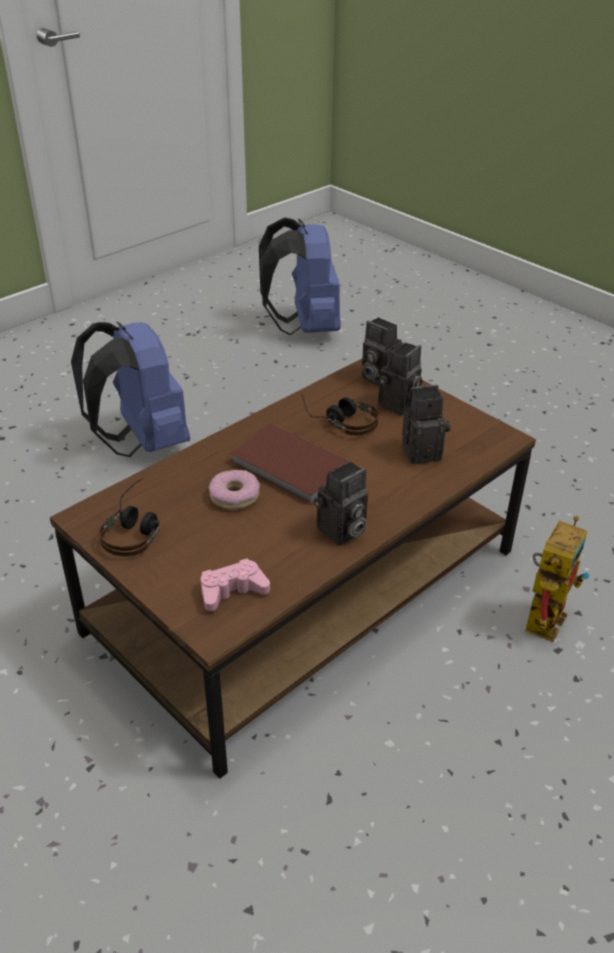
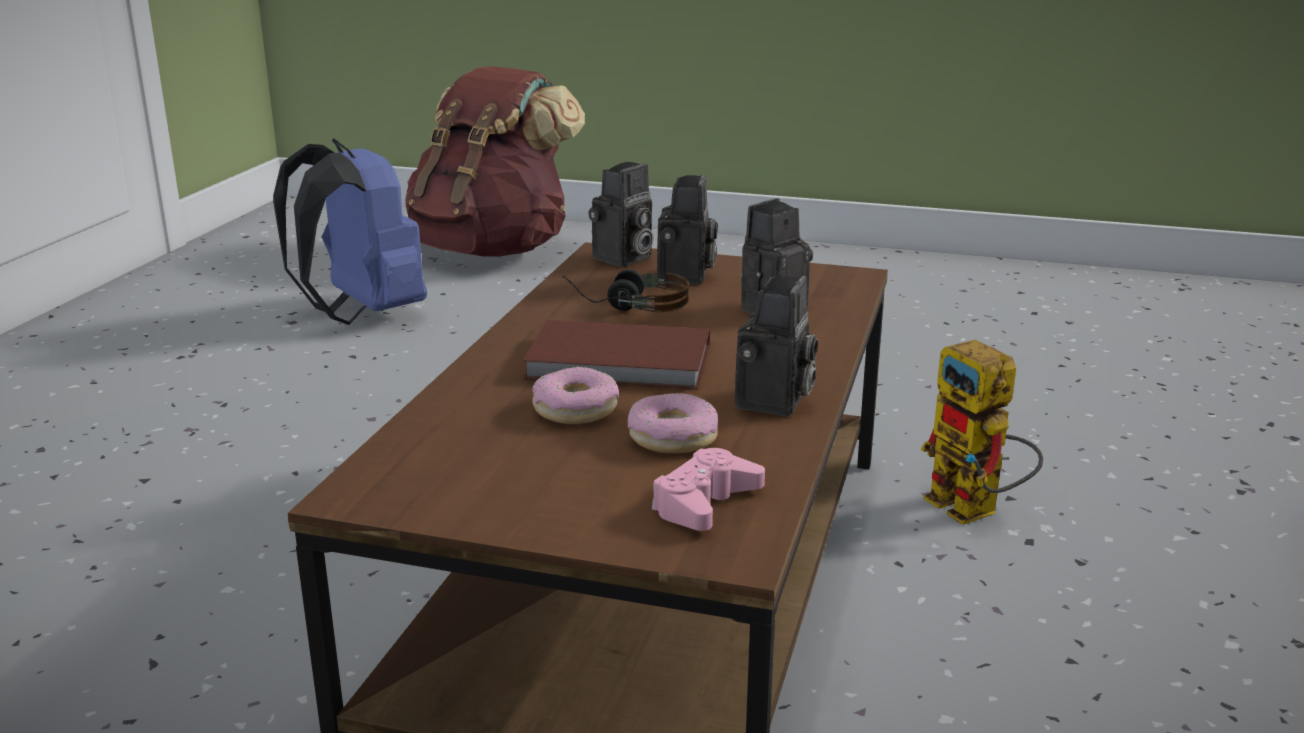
camera: 30 degrees left, 15 degrees down
(136, 529) = (463, 483): headphones -> none
(142, 442) = (218, 496): blue backpack -> none
(263, 537) = (673, 437): none -> donut
(377, 377) = (623, 259): camera -> camera turned 60 degrees counterclockwise
(421, 293) = (493, 249): none -> brown backpack
(544, 613) = (975, 511): toy robot -> toy robot turned 150 degrees clockwise

